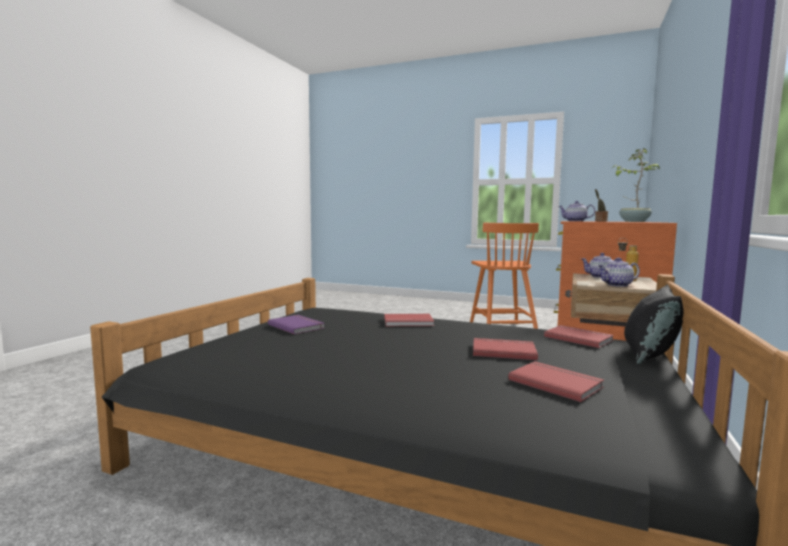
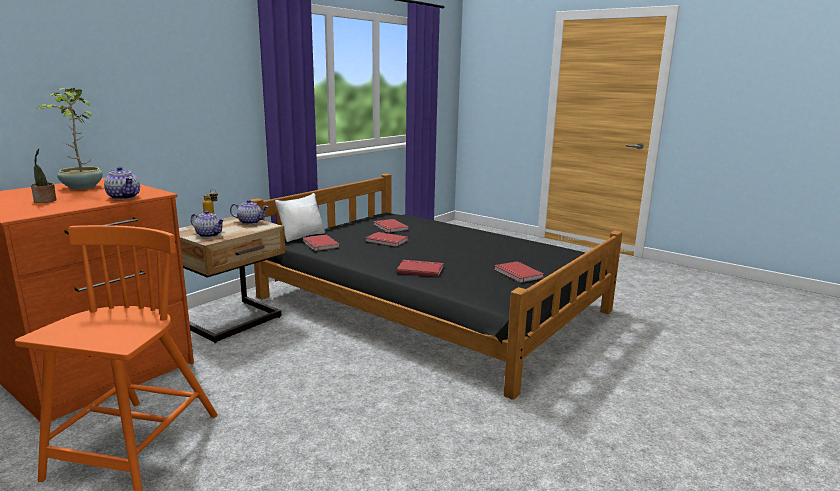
camera: 165 degrees left, 10 degrees up
(297, 326) = (517, 274): purple book -> red book
(650, 355) = (302, 236): black pillow -> white pillow

